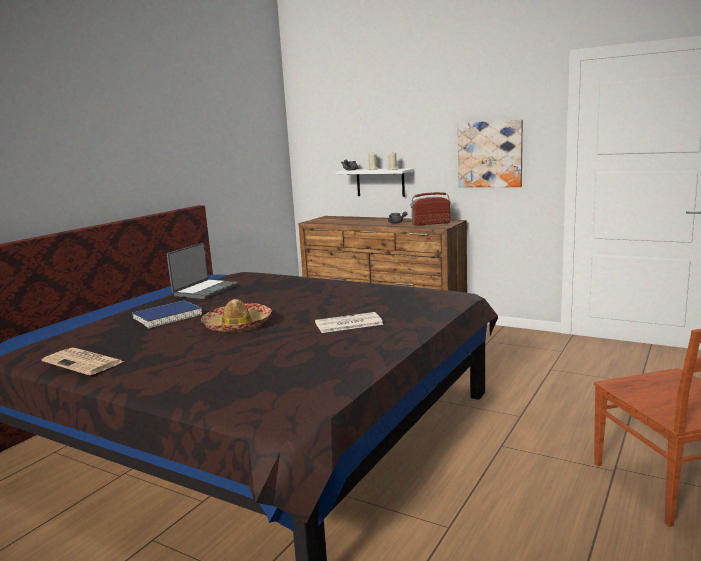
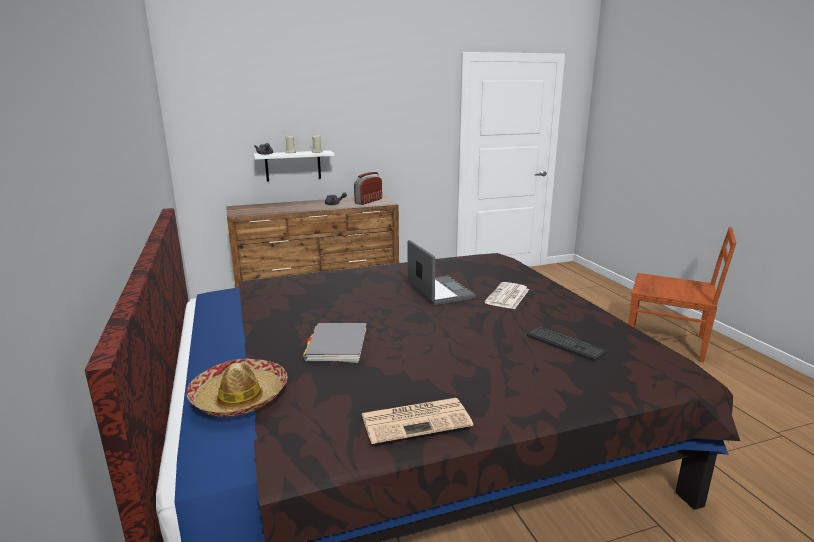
camera: 50 degrees left, 5 degrees up
(167, 317) = (337, 345): blue book -> grey book
(205, 290) = (280, 309): laptop -> laptop (439, 291)
(237, 325) = (434, 327): hat -> hat (240, 397)
(271, 364) = (565, 344): none -> keyboard
(490, 154) = (401, 136): picture -> none

